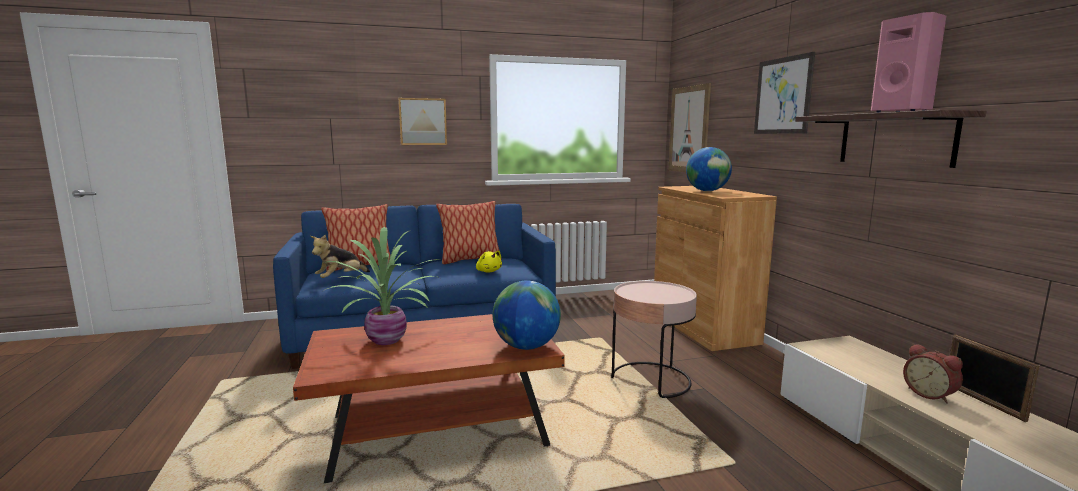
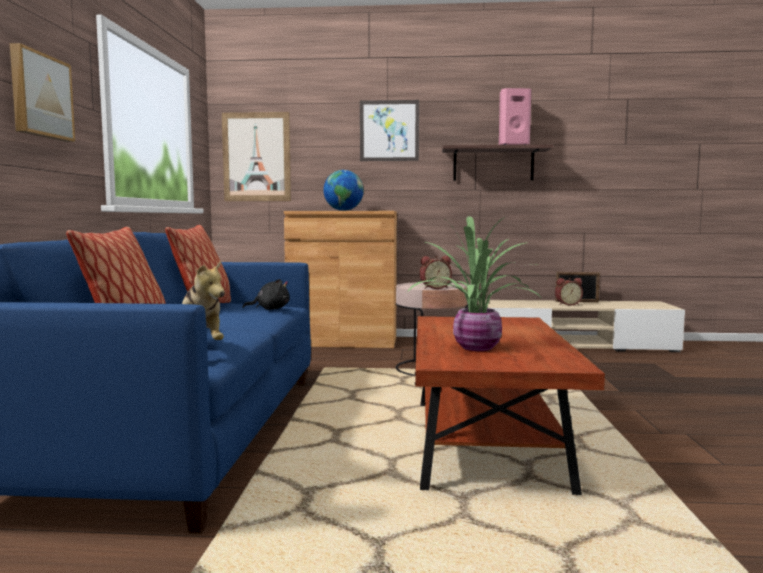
camera: 70 degrees left, 5 degrees down
(488, 271) = (270, 309): yellow plush toy -> black plush toy
(526, 347) = (518, 321): globe -> none
(647, 294) = (434, 288): none -> alarm clock

